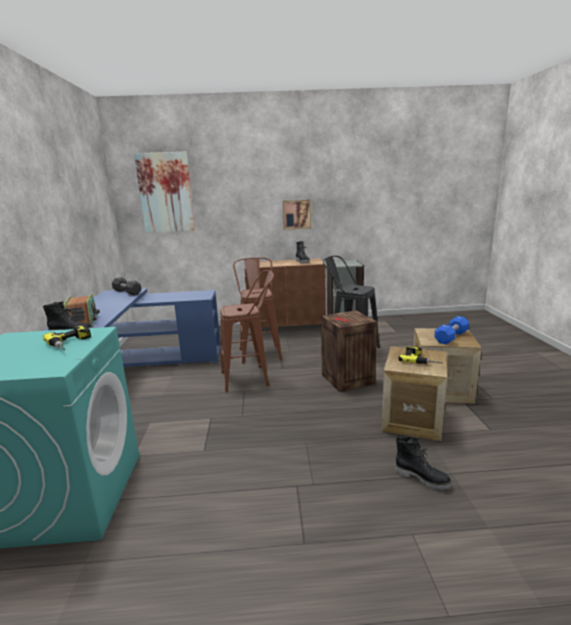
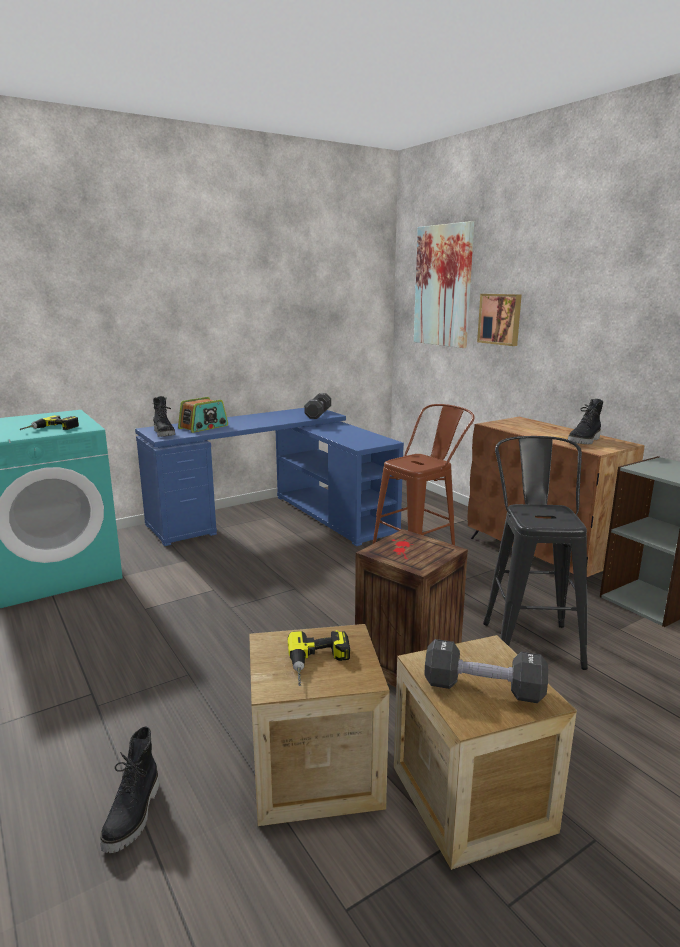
camera: 60 degrees right, 0 degrees up
(251, 378) = (332, 582): brown stool -> none
(296, 214) = (619, 344): picture -> picture (500, 319)
(451, 337) = (483, 688): blue dumbbell -> black dumbbell

